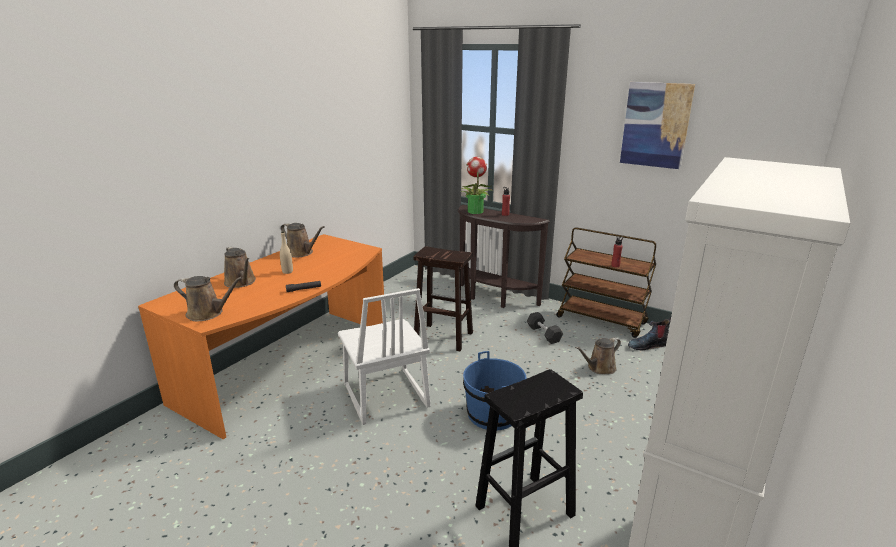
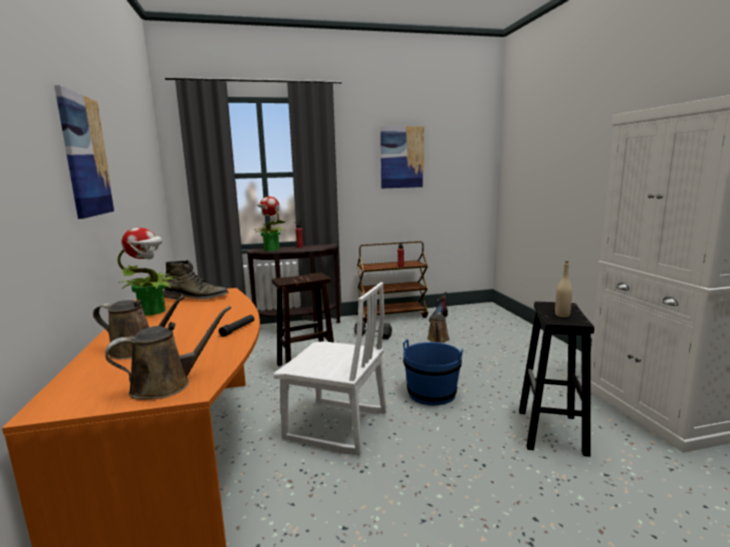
camera: 45 degrees left, 10 degrees down
(263, 133) = (85, 156): none -> picture
(287, 272) = (178, 326): beige bottle -> beige bottle (562, 315)
(301, 253) = (153, 311): brown watering can -> potted plant
(342, 249) = (196, 298): none -> green boot

